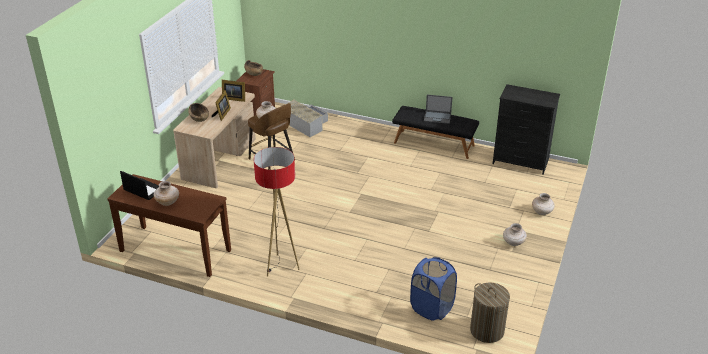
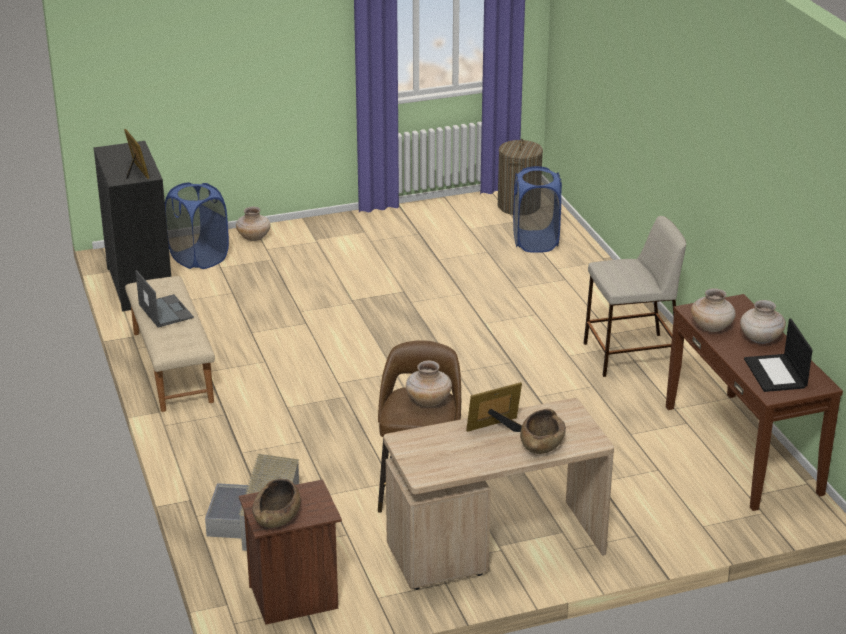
camera: 130 degrees left, 5 degrees down
(234, 98) = (430, 446): picture frame -> picture frame (136, 171)
(281, 267) = (630, 355): floor lamp -> beige stool
(434, 144) = (171, 366): black bench -> beige bench
(513, 243) = (346, 236): beige vase -> beige vase (712, 327)
(534, 187) = (199, 258): none -> blue laundry basket

